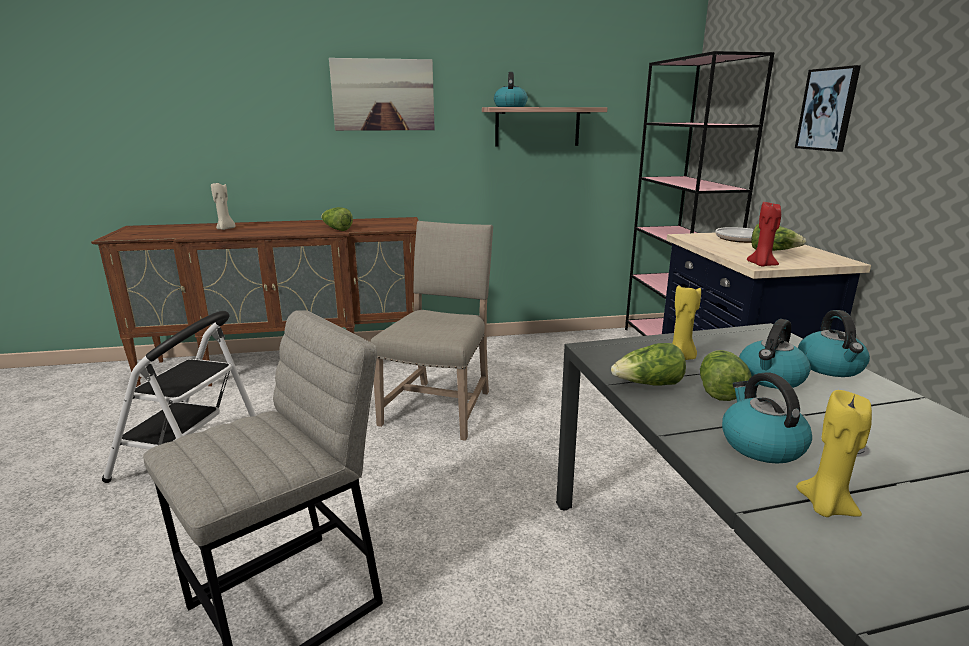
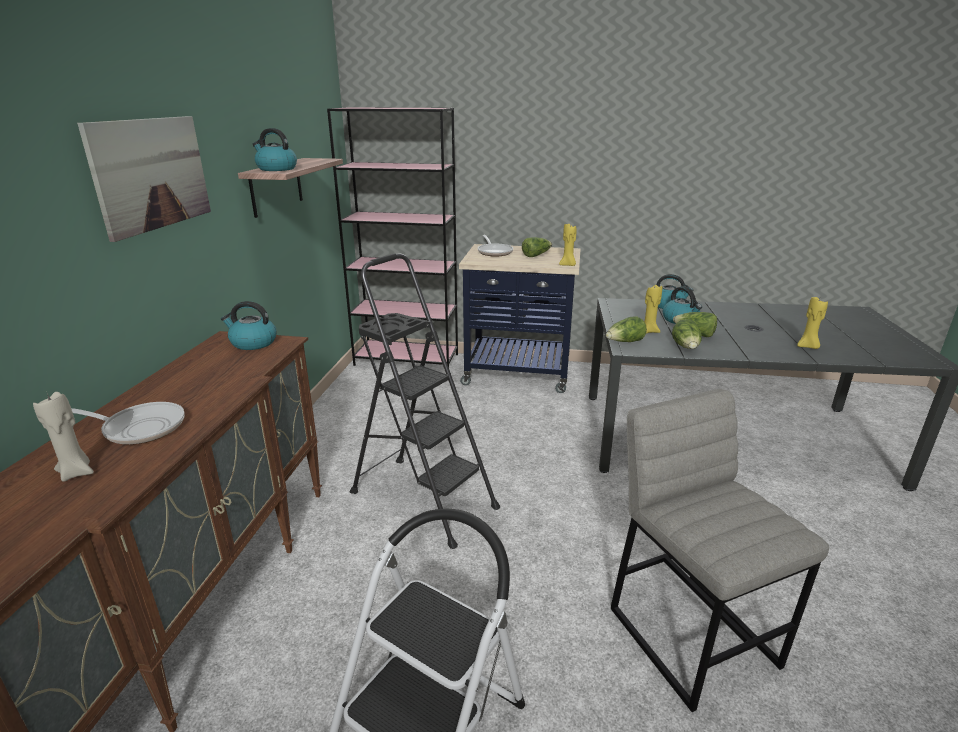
camera: 70 degrees left, 5 degrees up
(272, 228) = (139, 428): none -> frying pan
(336, 229) = (230, 381): lettuce -> lettuce (625, 342)
(440, 406) = (421, 498): beige chair -> step ladder
(760, 444) = (756, 342): kettle -> kettle (253, 343)
(761, 265) = (568, 265): red candle -> yellow candle
(828, 109) = (517, 153): picture -> none

